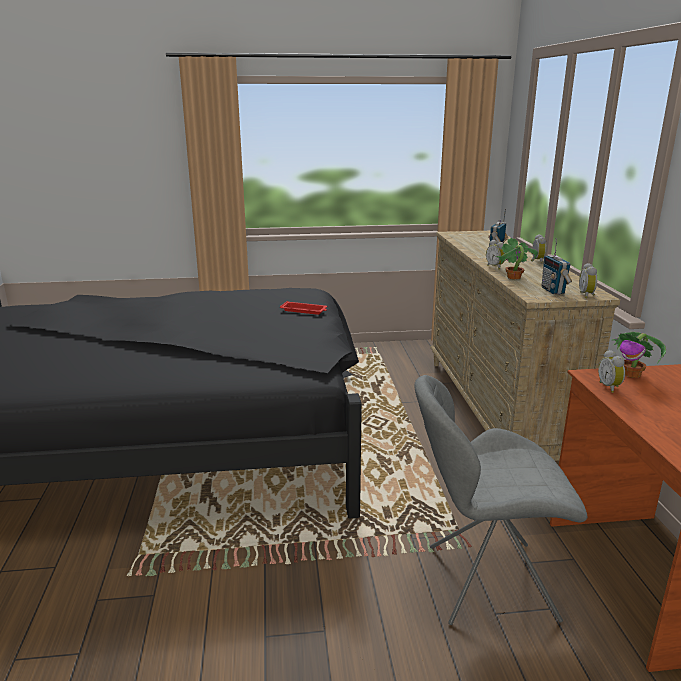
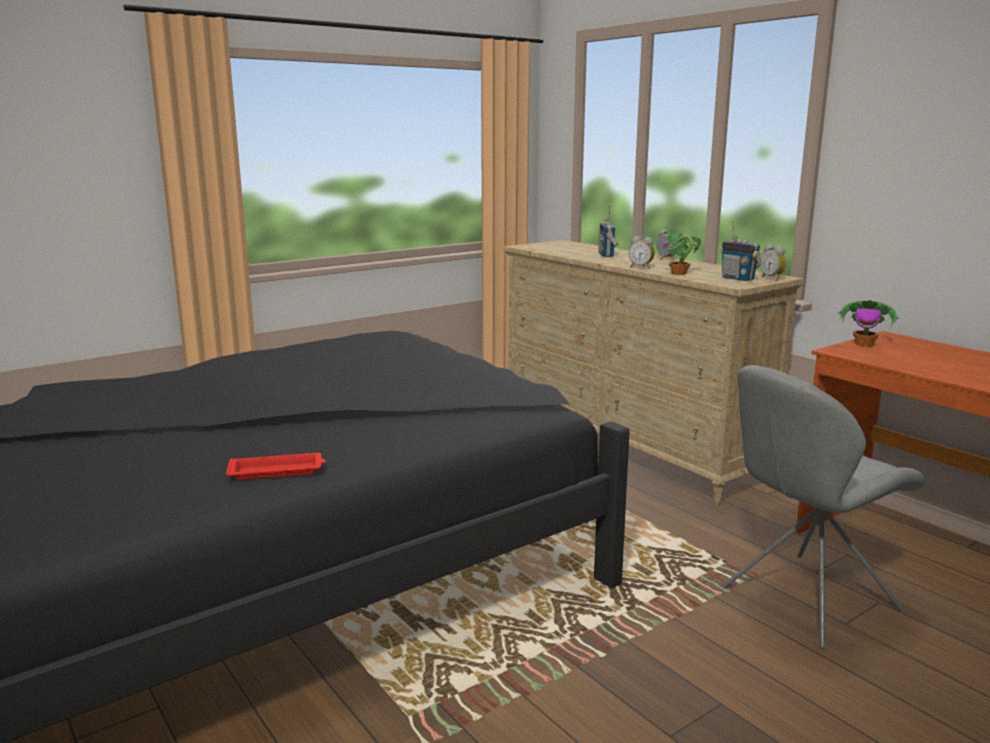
camera: 30 degrees left, 5 degrees down
(304, 310) = (427, 352): red tray -> red tray (277, 471)
(610, 387) = (869, 356): alarm clock -> none

